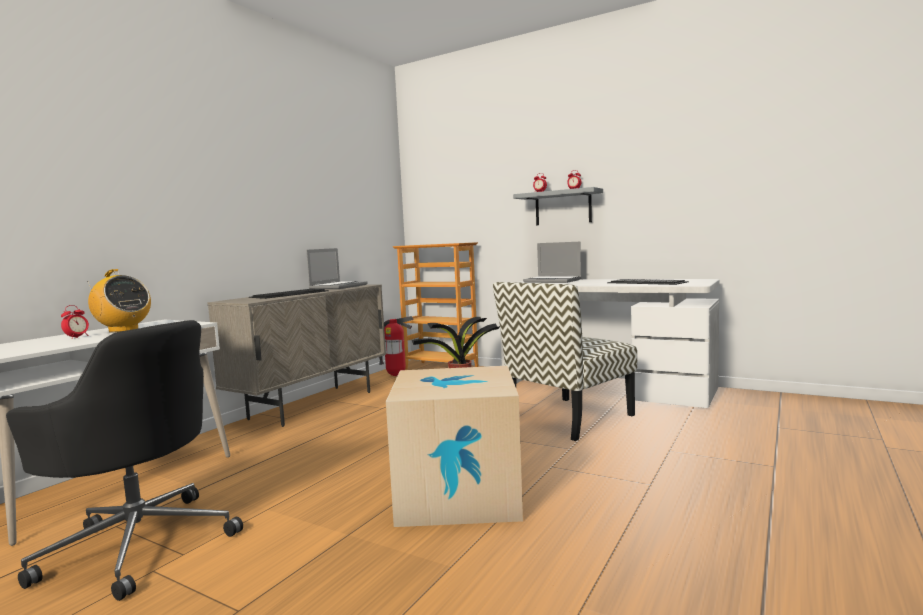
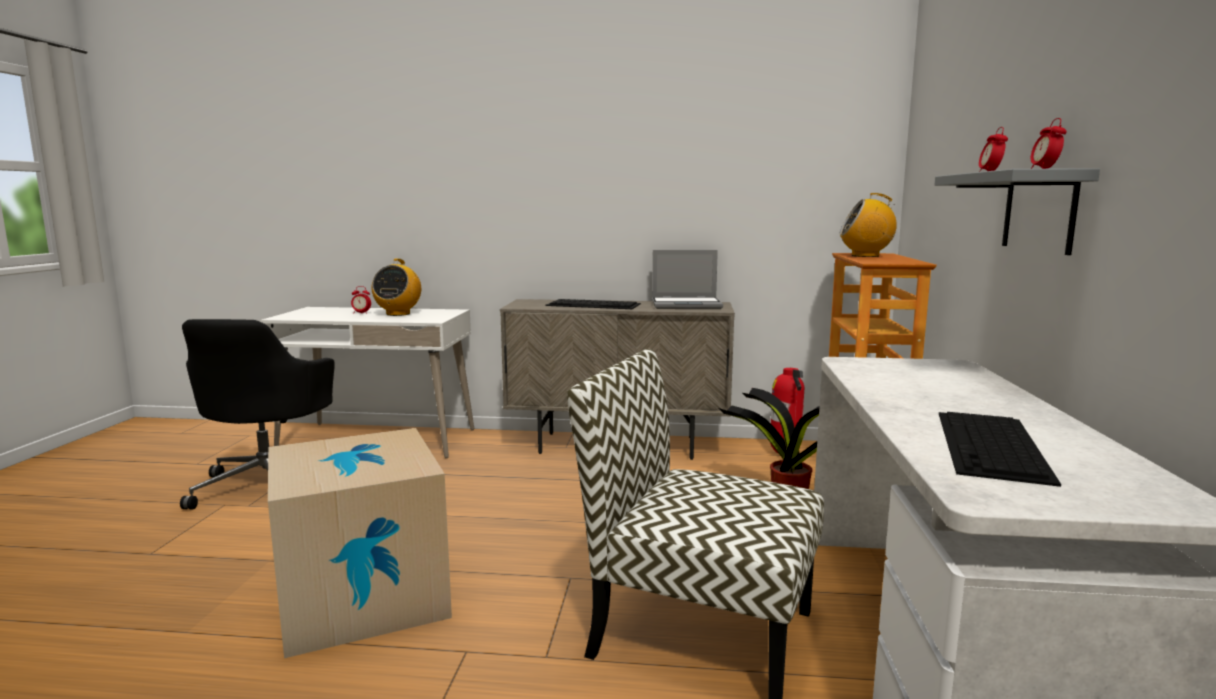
camera: 65 degrees right, 5 degrees up
(421, 244) = (865, 256): none -> radio
(553, 281) = (940, 376): laptop -> none

